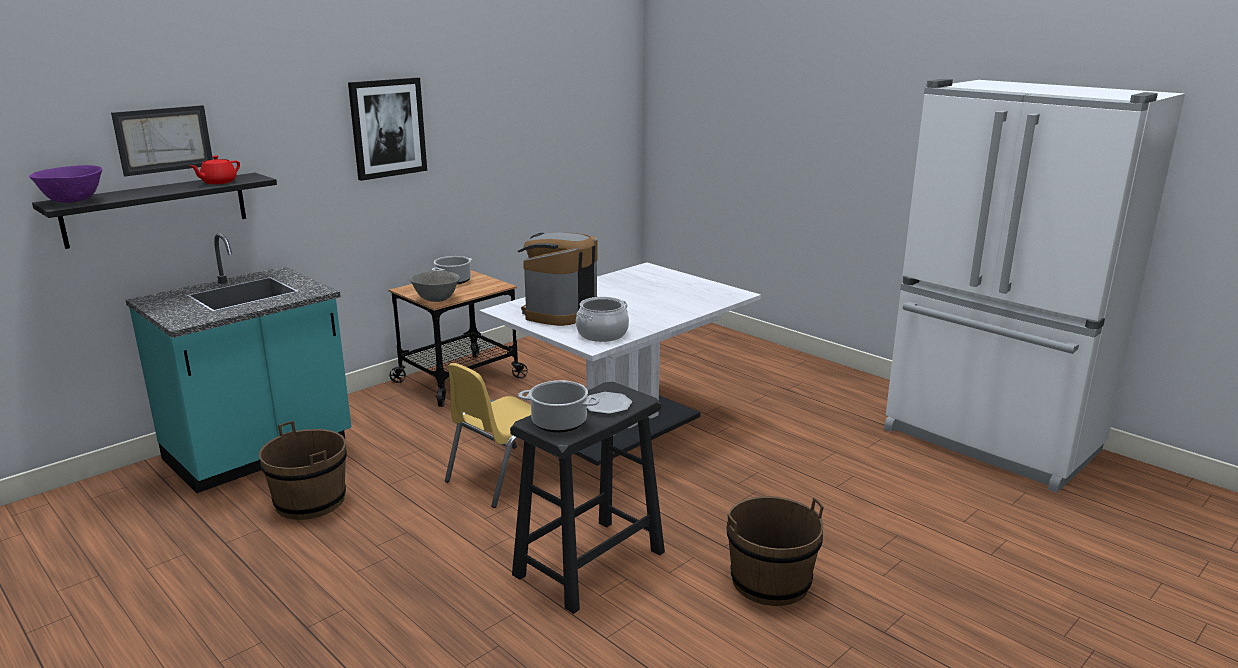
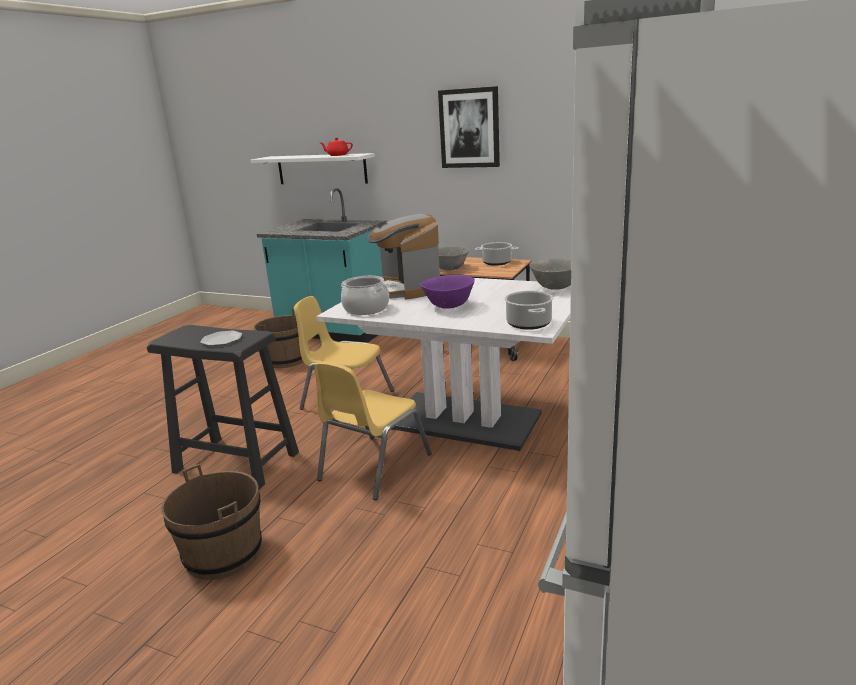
camera: 70 degrees right, 0 degrees up
(73, 201) = (272, 157): purple bowl -> purple bowl (449, 307)
(156, 209) = (321, 169): black shelf -> white shelf
(164, 139) = (326, 126): picture -> none
(559, 312) = (408, 289): coffee machine -> coffee machine turned 120 degrees counterclockwise
(560, 422) = (187, 334): cooking pot -> cooking pot (529, 324)
(642, 271) = (555, 288): none -> grey bowl
(672, 484) = (374, 467): none -> yellow chair

